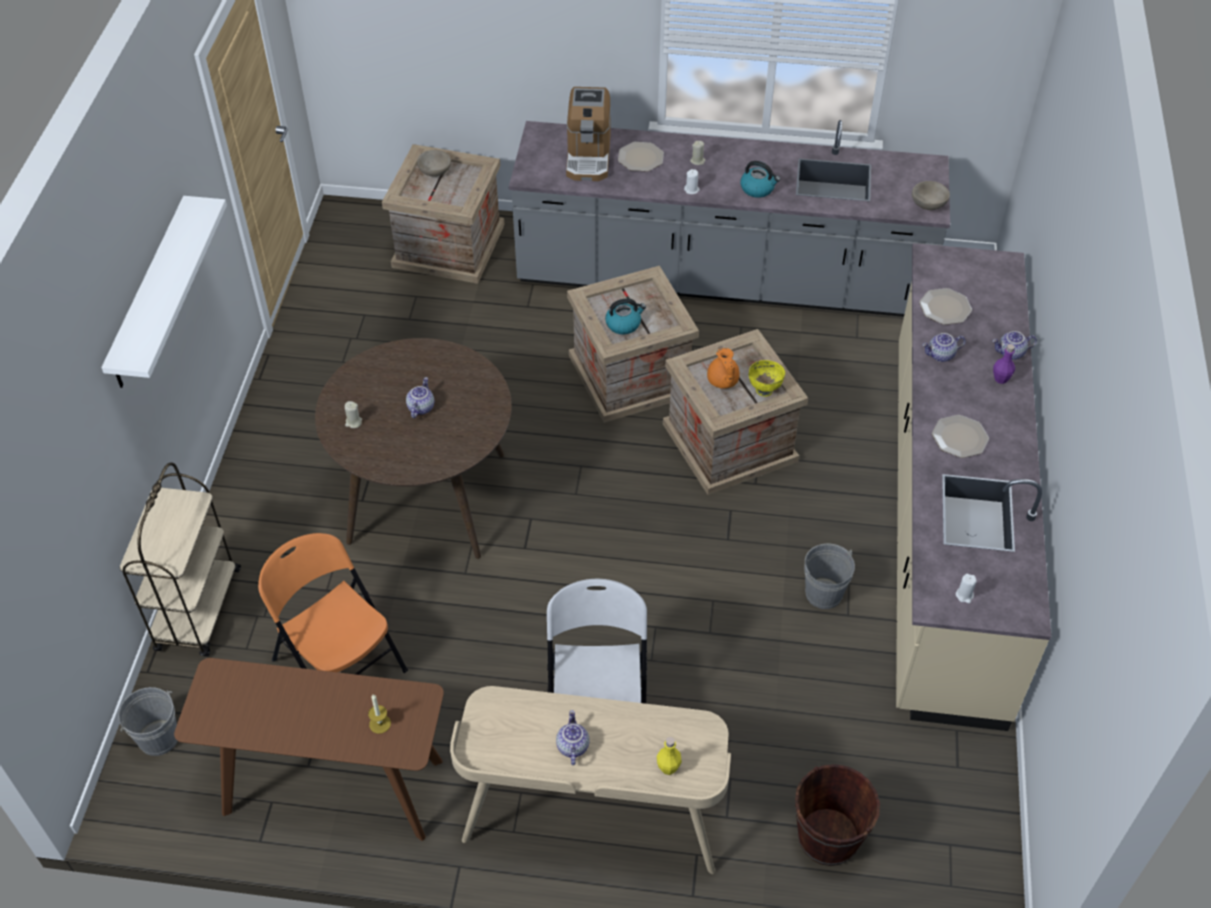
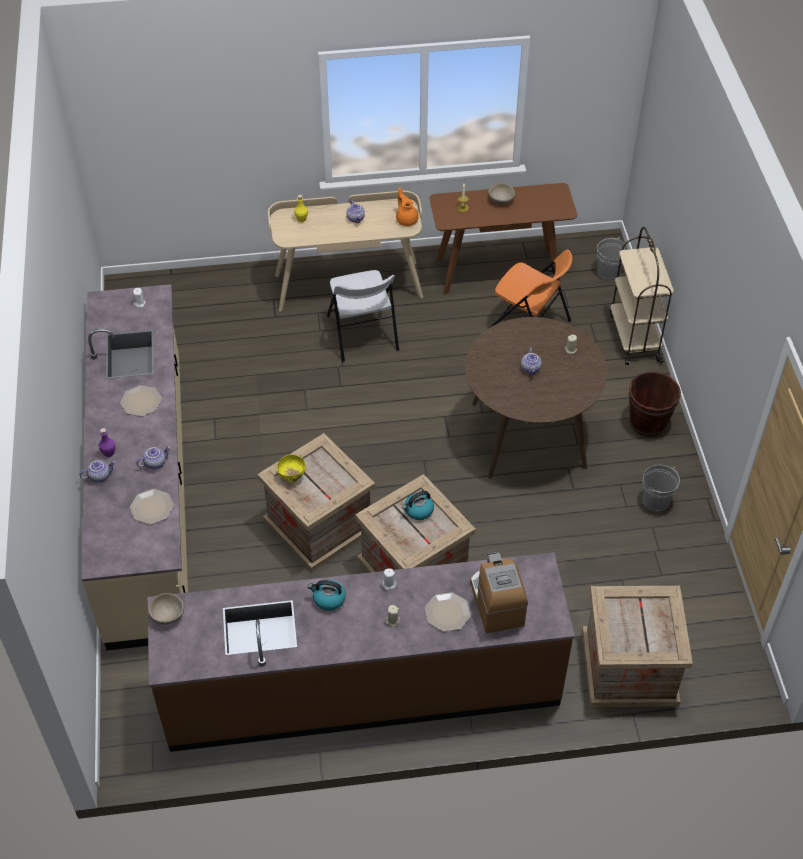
camera: 165 degrees right, 0 degrees up
(150, 294) = (717, 273): white shelf -> none
(435, 171) = (653, 637): beige bowl -> beige bowl (500, 200)
(721, 279) = (362, 687): grey counter -> brown counter
(722, 381) = (326, 477): orange teapot -> orange teapot (406, 219)
(824, 593) = (232, 428): grey bucket -> grey bucket (655, 501)
(827, 838) = (214, 301): brown bucket -> brown bucket (648, 422)

